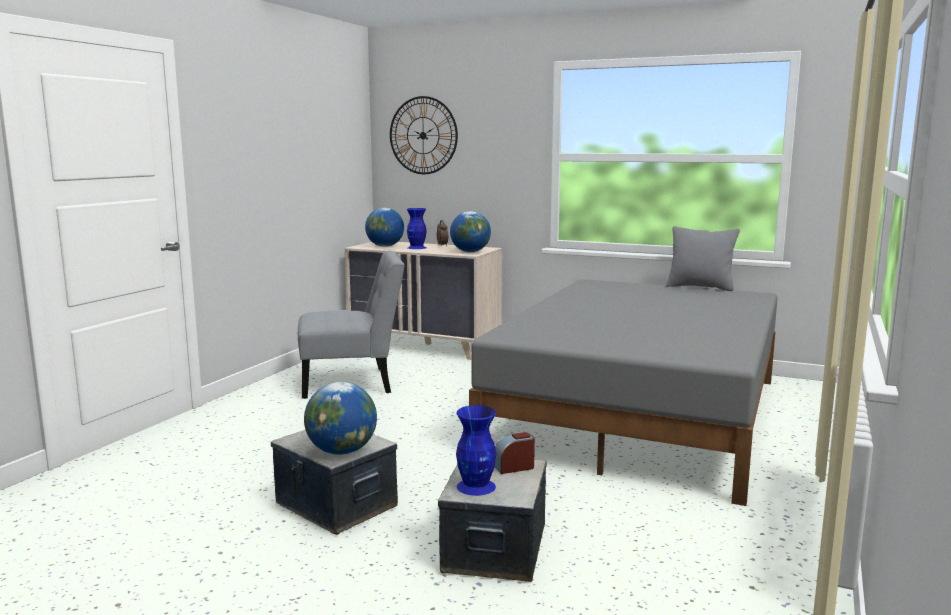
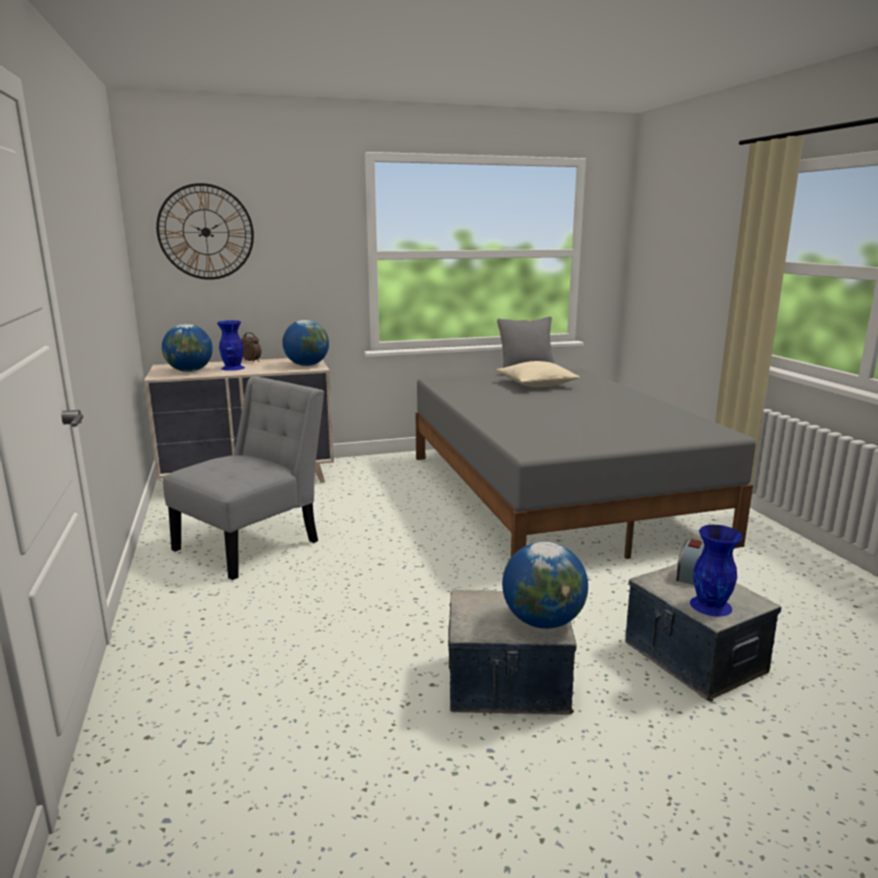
camera: 40 degrees left, 5 degrees up
(672, 297) = (536, 384): none -> beige pillow

